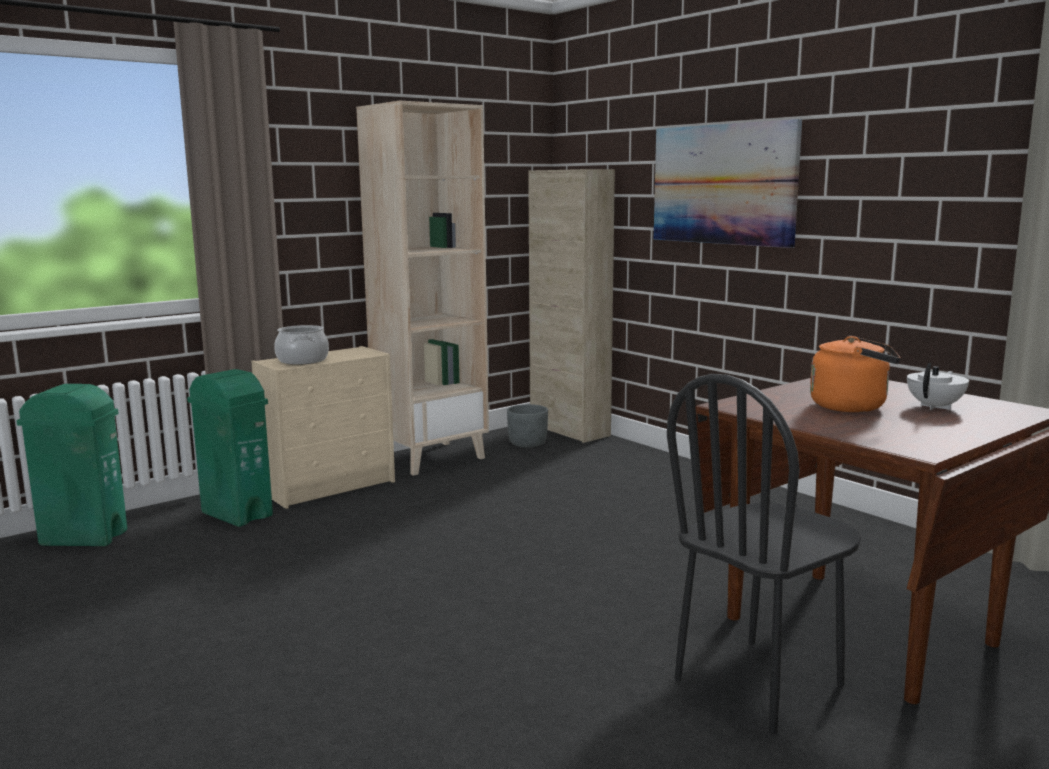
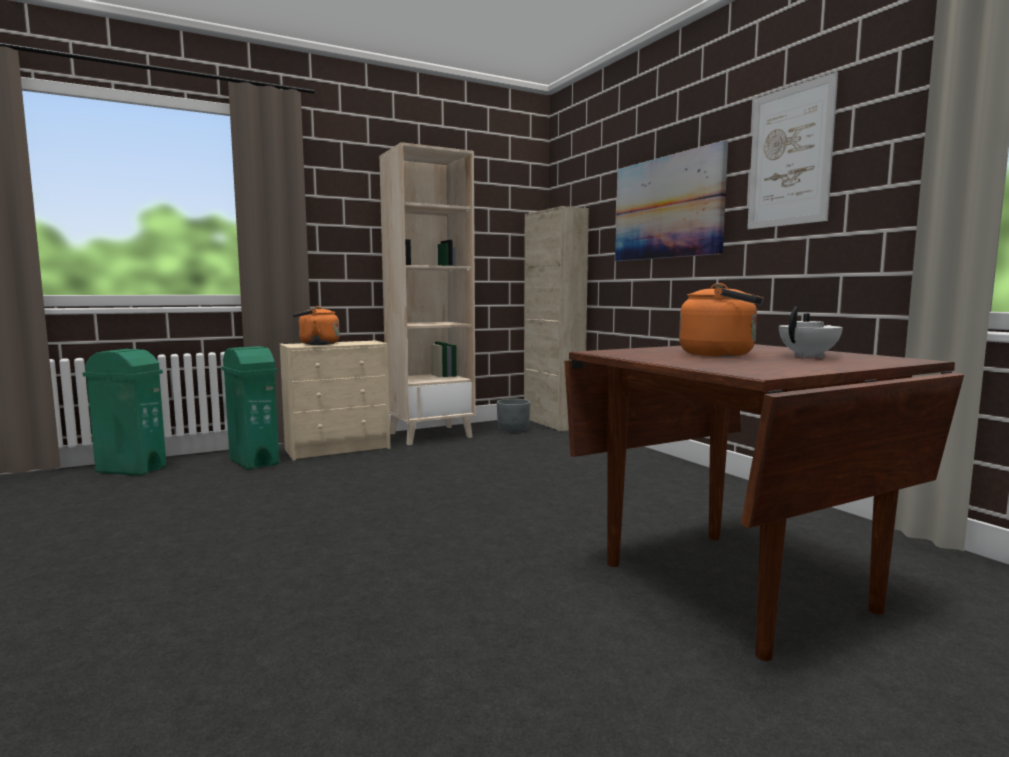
camera: 10 degrees right, 5 degrees down
(302, 360) = (316, 344): cooking pot -> orange kettle
(759, 683) = (607, 623): black chair -> none
(876, 150) = (790, 157): none -> picture

